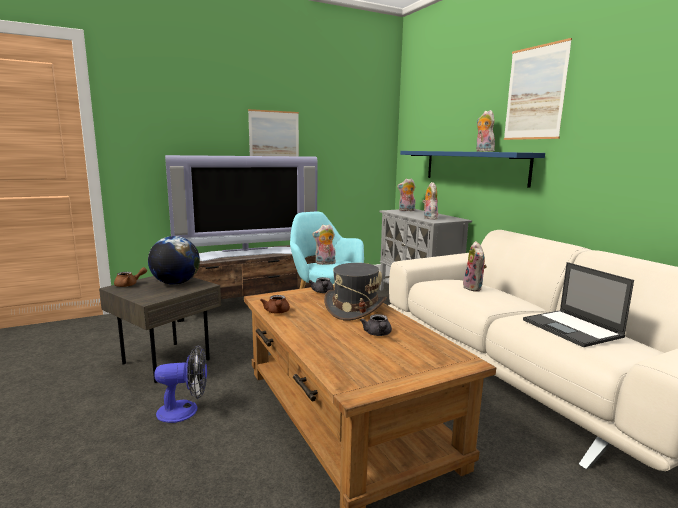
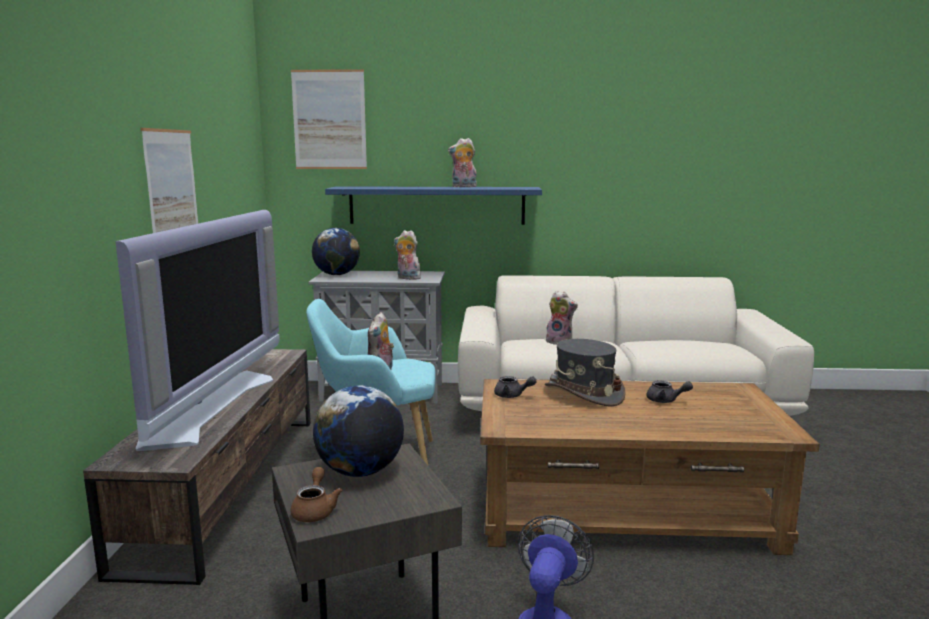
camera: 60 degrees left, 0 degrees up
(277, 312) = (566, 429): brown teapot -> none
(406, 210) = (337, 274): plush toy -> globe
(535, 93) = (519, 123): picture -> picture (329, 120)
(572, 329) = (689, 344): laptop -> none

